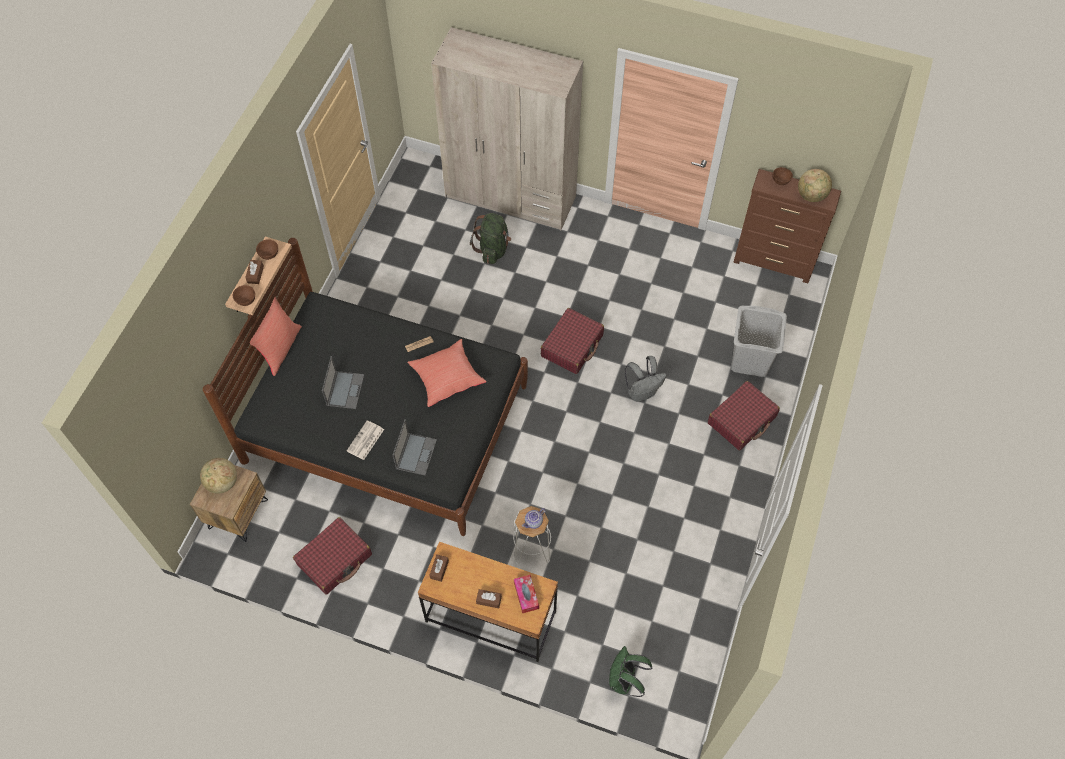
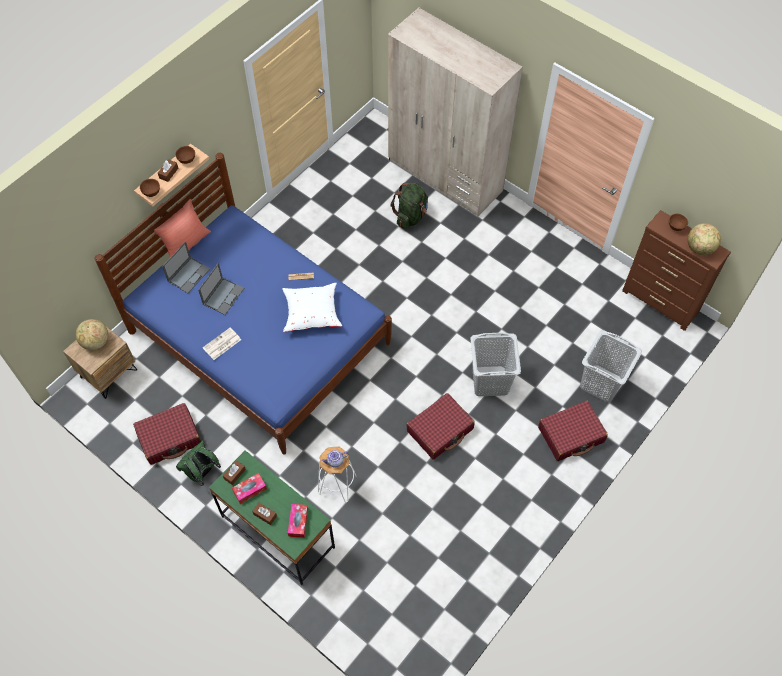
camera: 20 degrees right, 0 degrees up
(386, 423) = (259, 337): black bed -> blue bed
(416, 453) = (259, 369): laptop -> laptop (189, 274)
(446, 378) = (311, 313): red pillow -> white pillow
(462, 580) = (250, 490): none -> tissue box
(490, 617) = (277, 532): brown desk -> green desk
(572, 346) = (445, 321): red suitcase -> red suitcase (440, 430)
(624, 681) = (369, 629): green backpack -> green backpack (202, 472)
(642, 392) = (490, 381): grey backpack -> grey laundry basket

